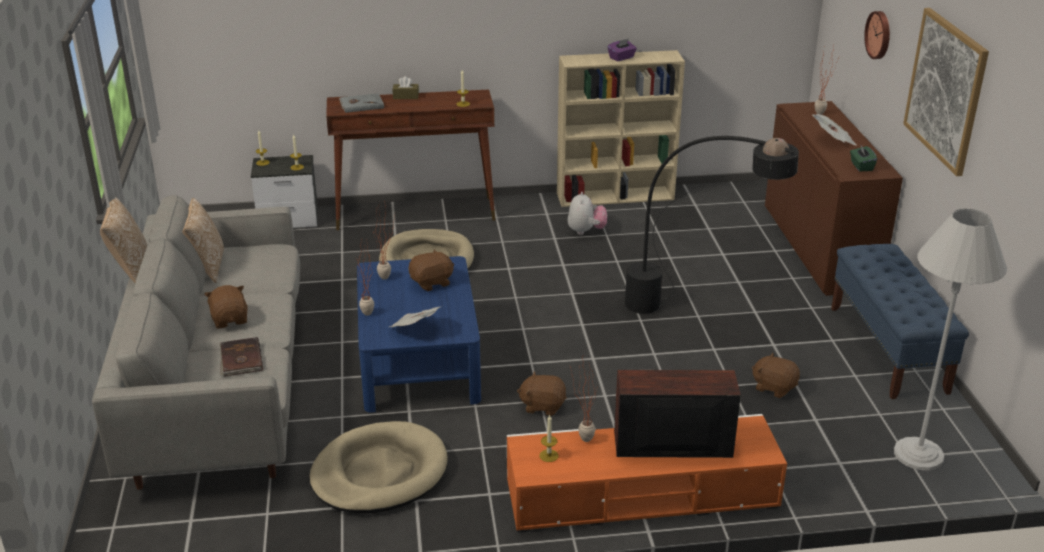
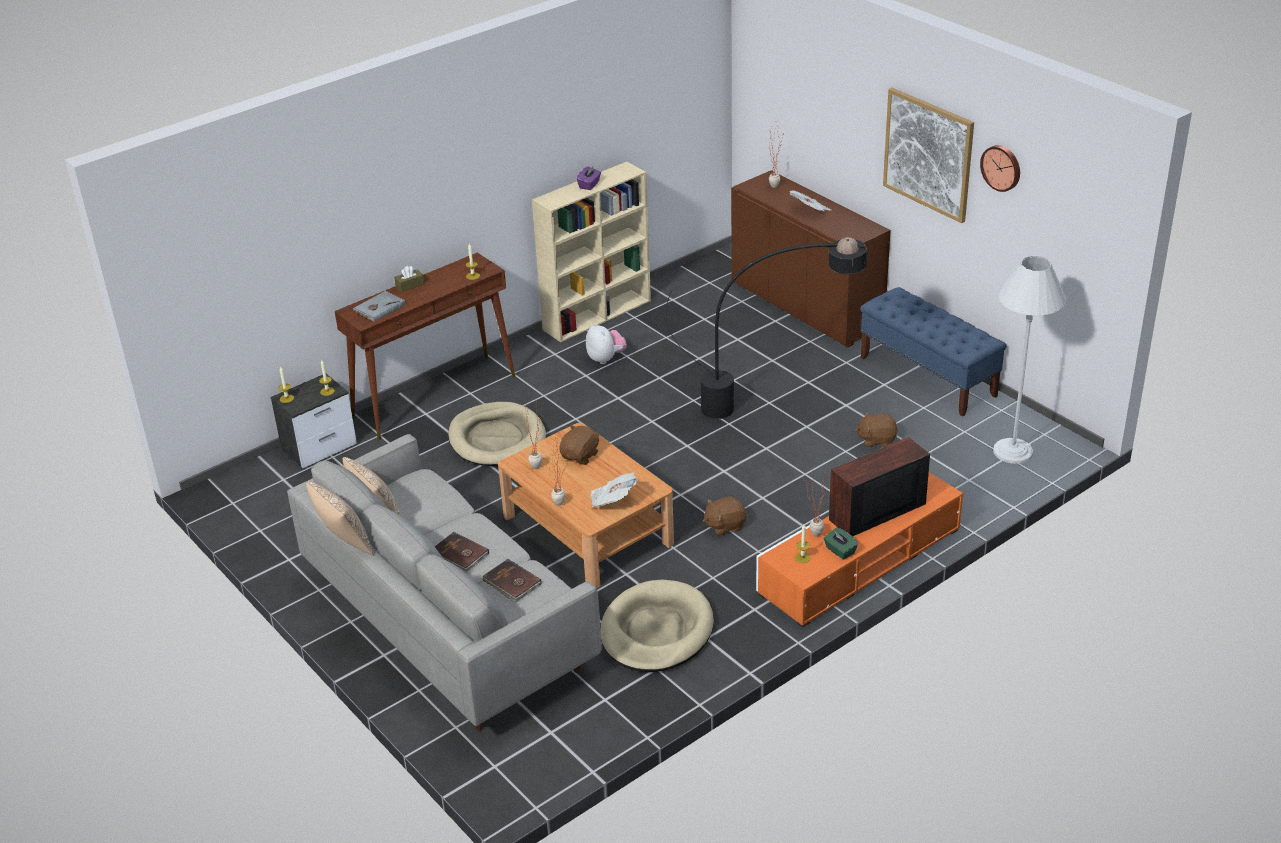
camera: 30 degrees left, 5 degrees up
(230, 319) = (459, 554): brown plush toy -> brown book
(418, 360) = (587, 529): blue coffee table -> brown coffee table
(861, 166) = (852, 229): green tissue box -> green tissue box (840, 551)
(879, 35) = (828, 110): wall clock -> wall clock (1001, 167)

